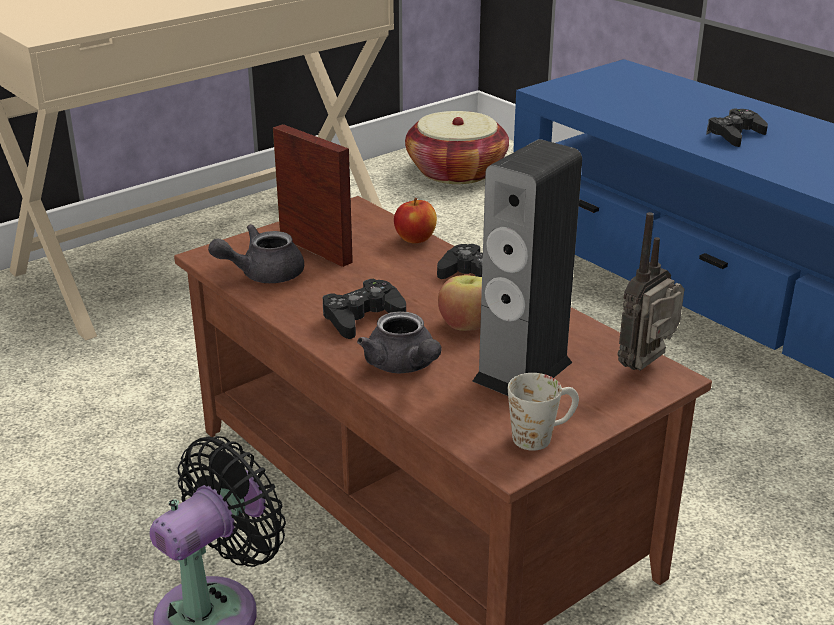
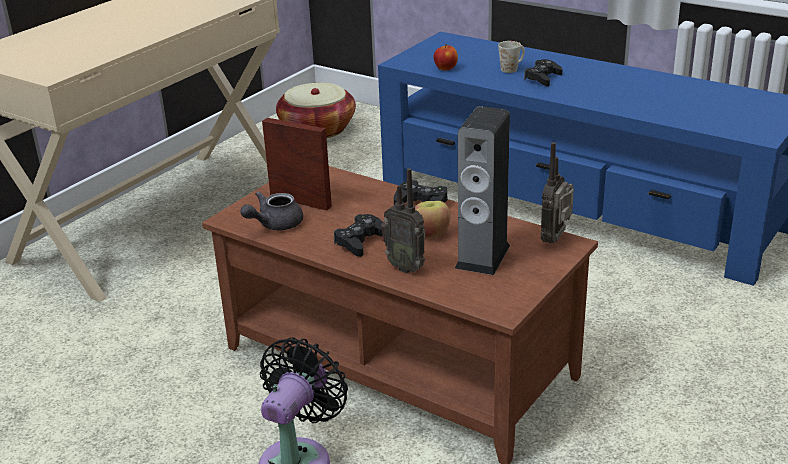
camera: 15 degrees left, 0 degrees up
(404, 366) = (406, 267): grey teapot -> radio
(415, 239) = (365, 183): apple -> apple (445, 68)
(542, 435) = (515, 292): white mug -> white mug (512, 68)

